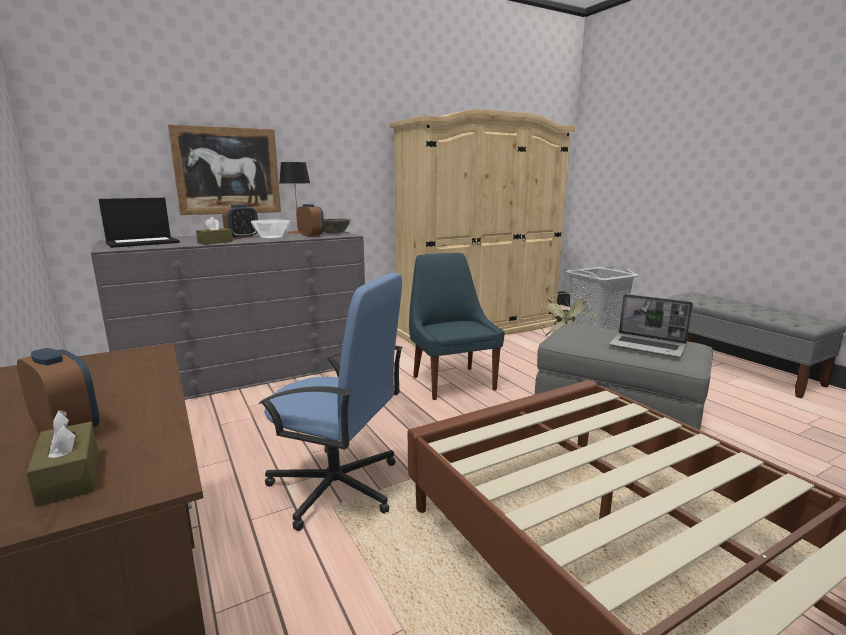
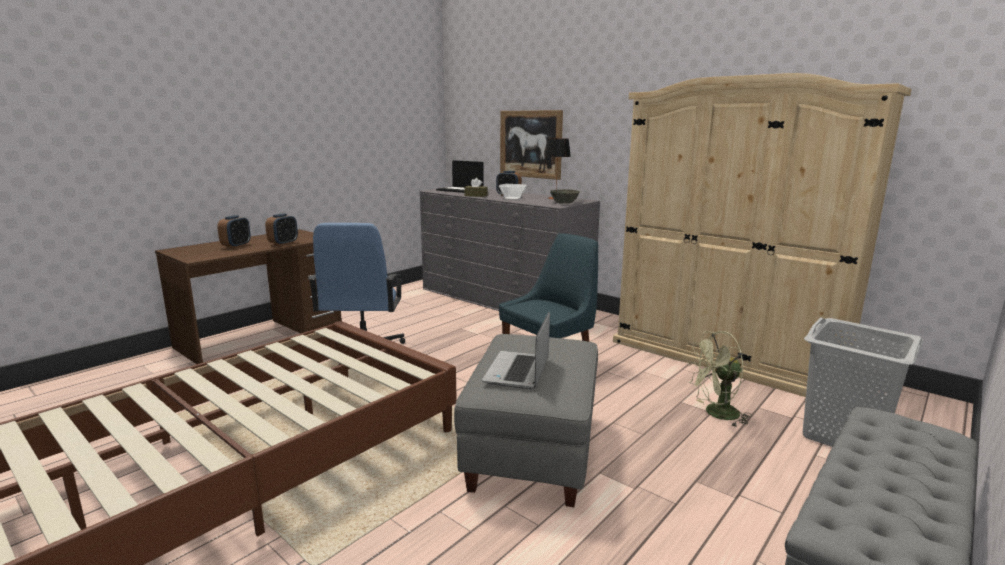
camera: 70 degrees right, 0 degrees up
(69, 476) = (202, 252): brown tissue box -> none
(311, 235) = (540, 201): alarm clock -> alarm clock (283, 243)

